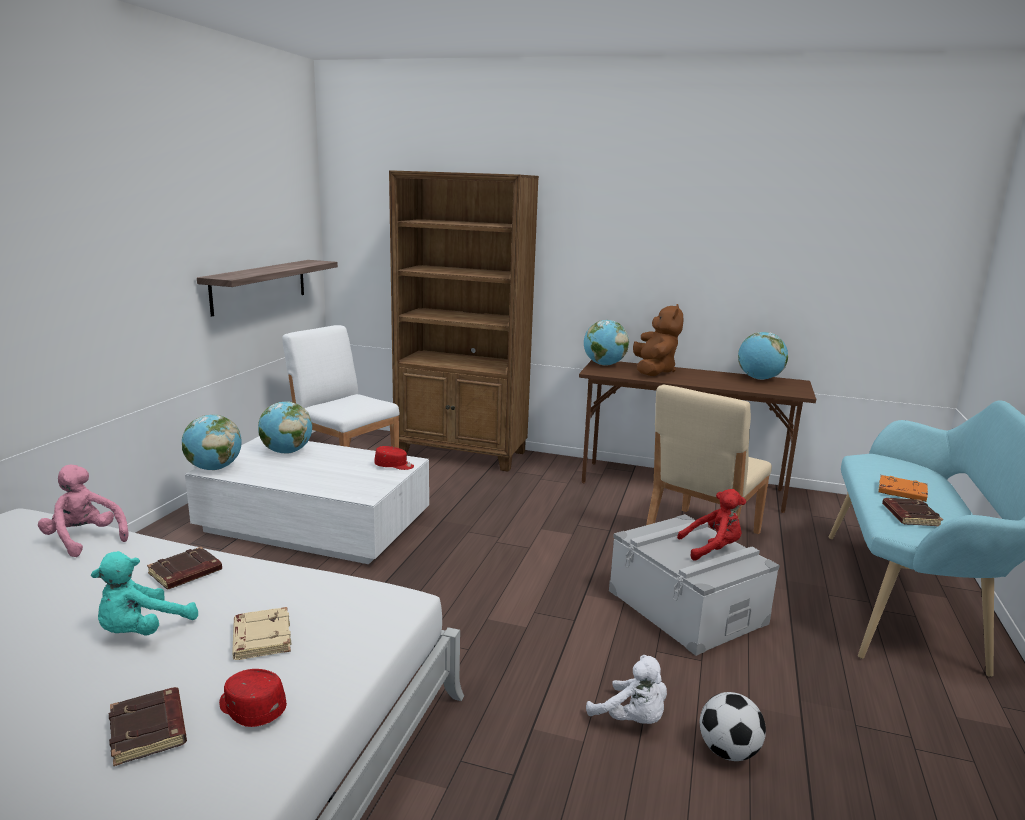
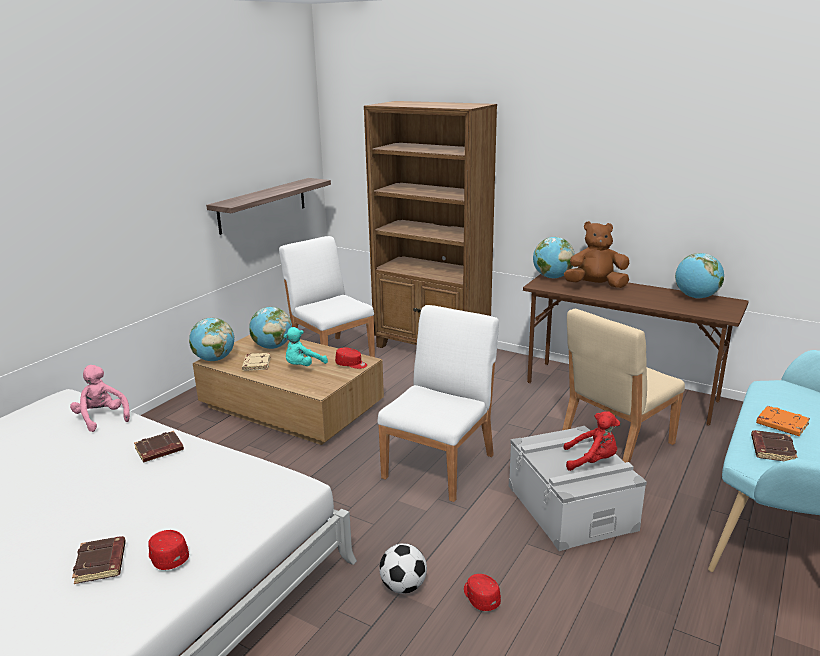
camera: 15 degrees right, 5 degrees up
(142, 631) = (119, 492): turquoise plush toy -> turquoise plush toy (303, 366)
(261, 638) = (191, 506): beige book -> beige book (256, 364)
(314, 523) = (291, 406): white coffee table -> brown coffee table
(521, 575) = (440, 465): none -> white chair
(632, 719) = (480, 597): white plush toy -> red cap
(653, 371) = (595, 286): brown plush toy -> brown plush toy turned 105 degrees counterclockwise
(728, 751) = (548, 634): football -> football (403, 586)

